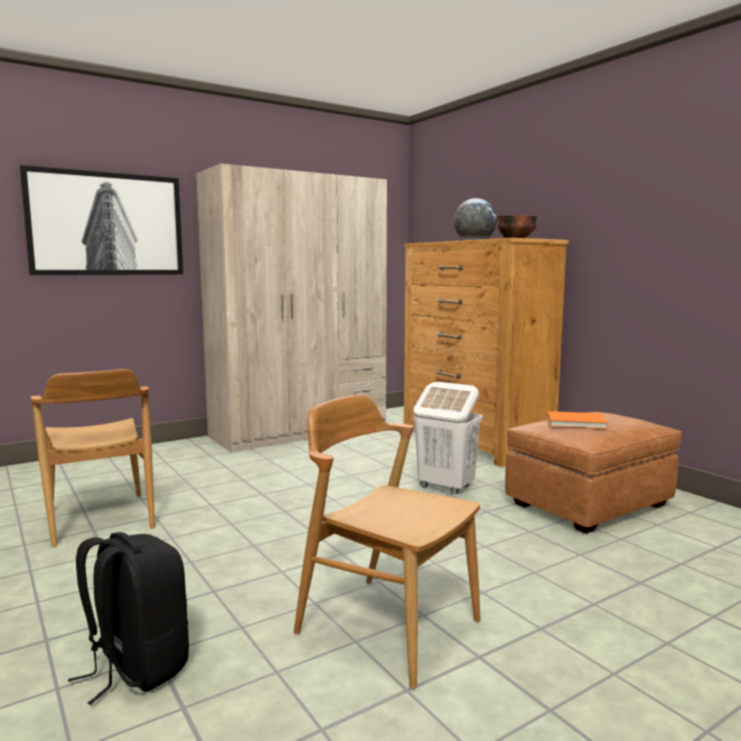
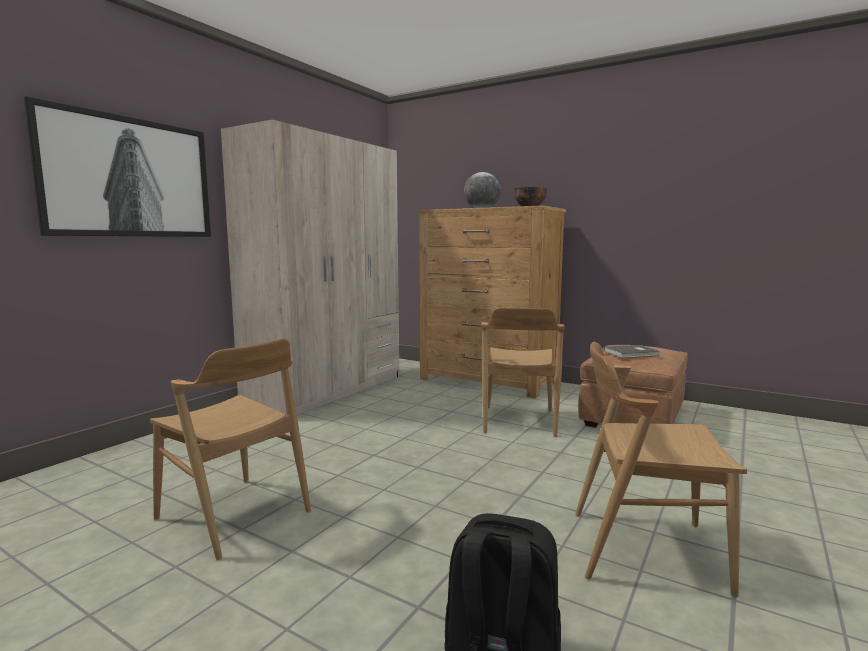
camera: 25 degrees left, 0 degrees up
(445, 487) = (518, 421): white laundry basket -> brown chair
(577, 422) = (632, 353): orange book -> grey book

